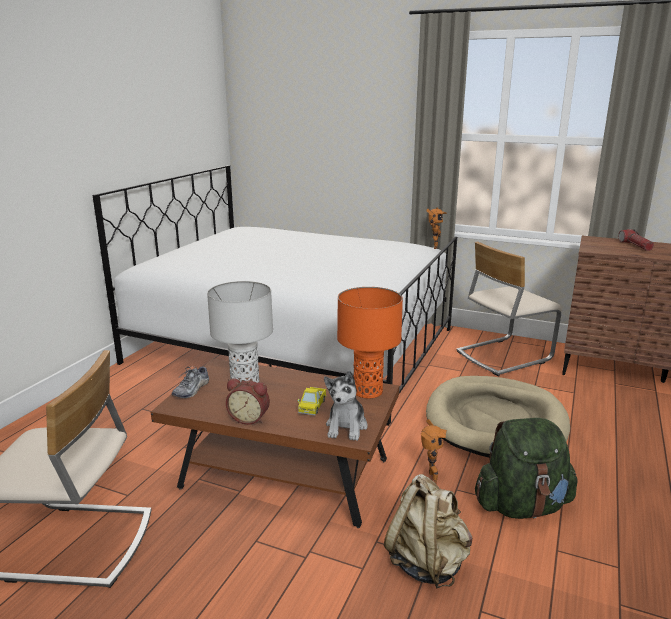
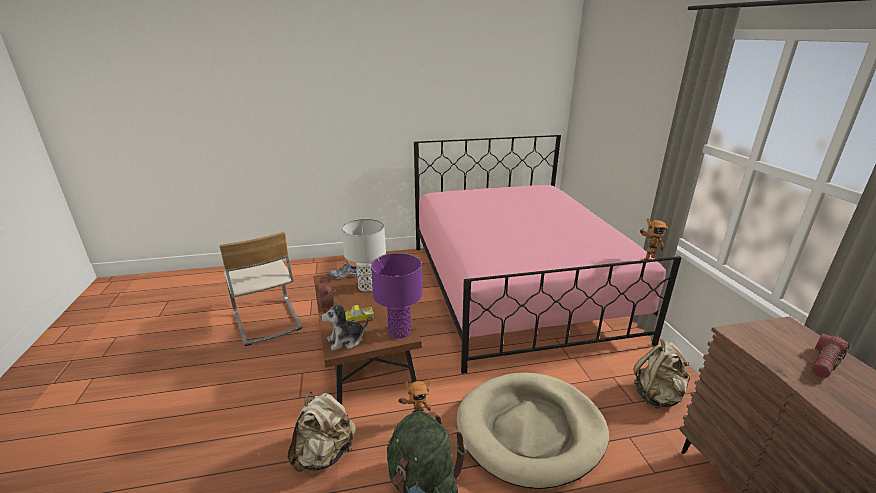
camera: 55 degrees right, 5 degrees up
(293, 345) = (515, 288): white bed -> pink bed
(367, 391) = (399, 331): orange table lamp -> purple table lamp
(503, 355) = (657, 395): beige chair -> beige backpack

